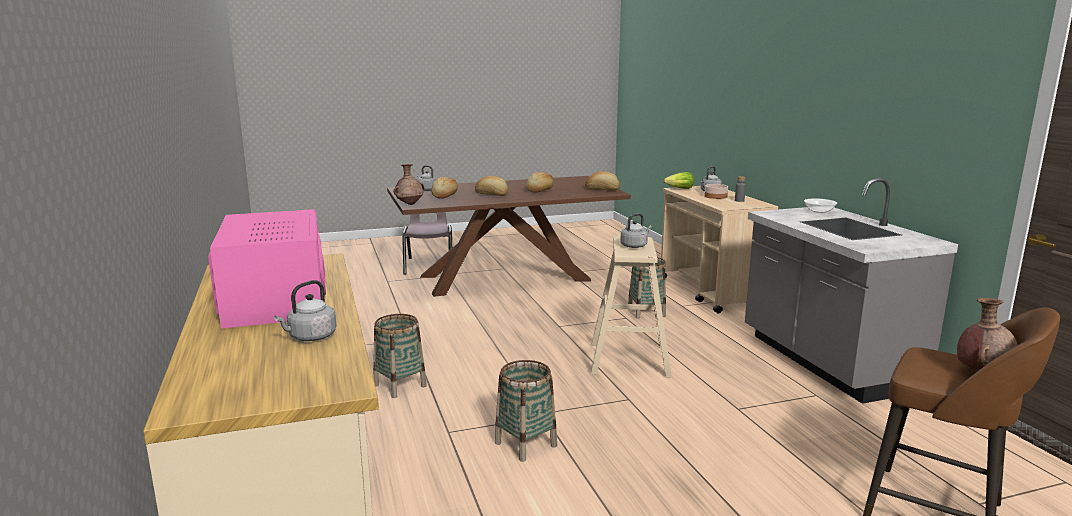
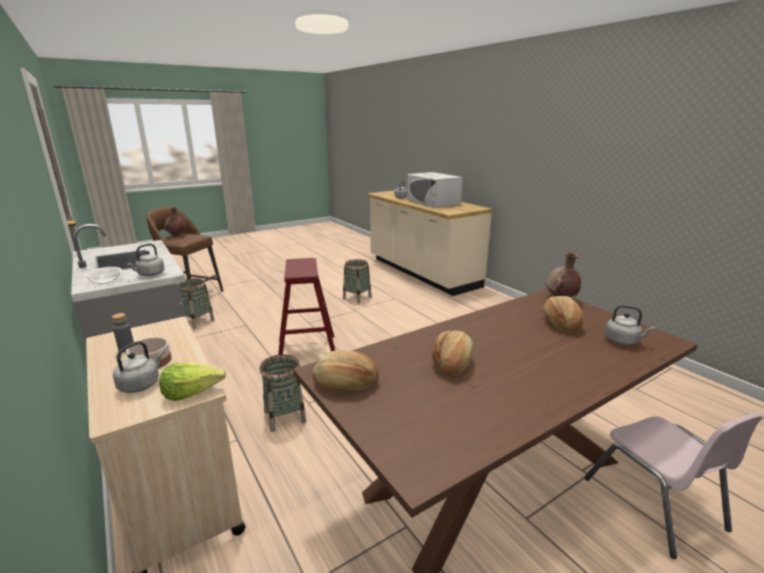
camera: 165 degrees right, 5 degrees up
(276, 299) = (433, 202): pink microwave -> white microwave
(400, 385) = (443, 314): basket -> basket (197, 321)
(491, 194) = (506, 336): bread -> none
(629, 360) = (307, 350): beige stool -> red stool
(635, 246) = (300, 266): grey kettle -> grey kettle (150, 274)

